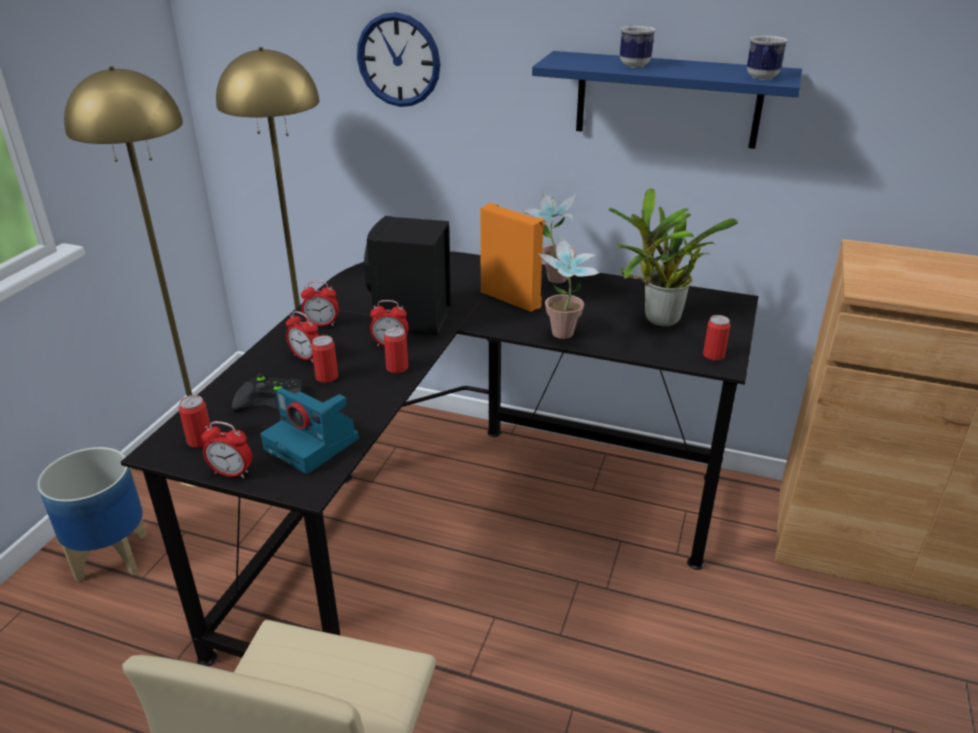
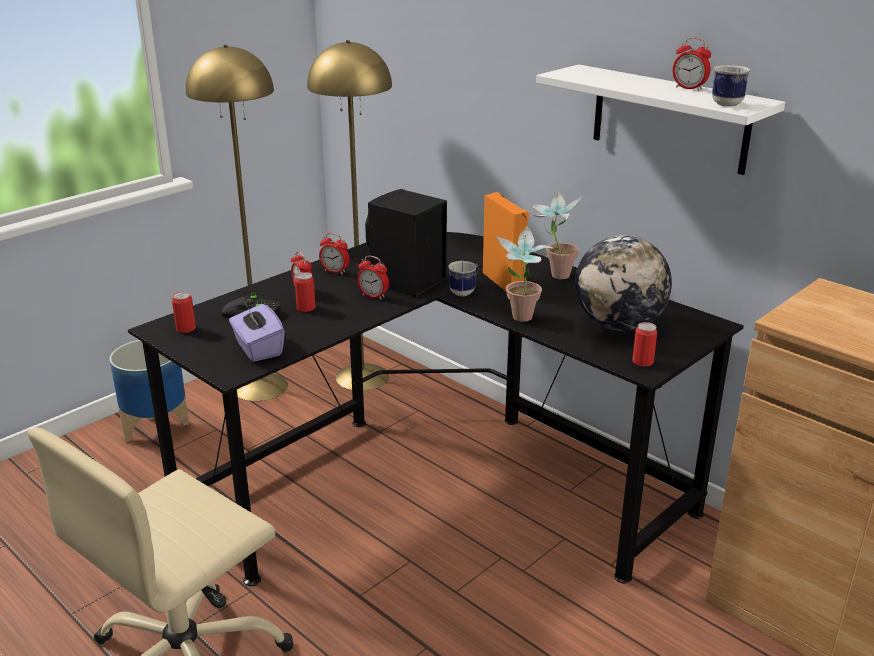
camera: 25 degrees right, 5 degrees down
(231, 473) = (189, 353): alarm clock -> alarm clock (689, 88)
(313, 444) = (258, 349): camera -> purple tissue box
(397, 368) = (363, 313): can -> none
(398, 60) = (463, 61): wall clock -> none
(635, 64) = (629, 82): mug -> mug (465, 291)
(657, 321) = (618, 325): potted plant -> globe
(667, 100) = (669, 119): blue shelf -> white shelf

